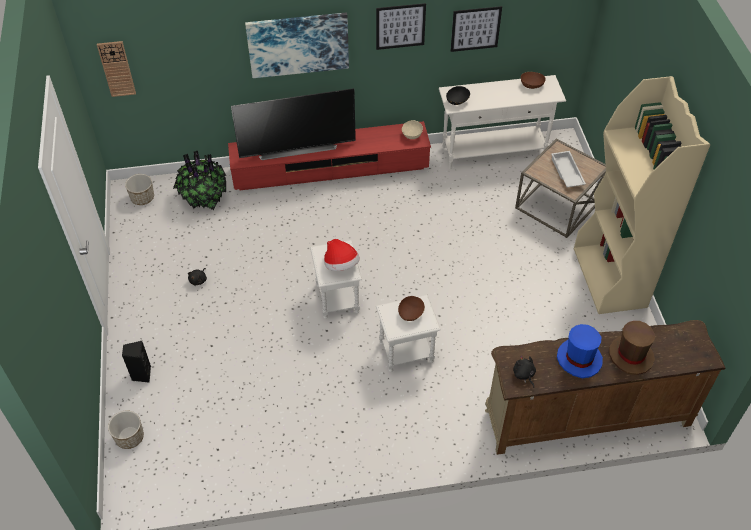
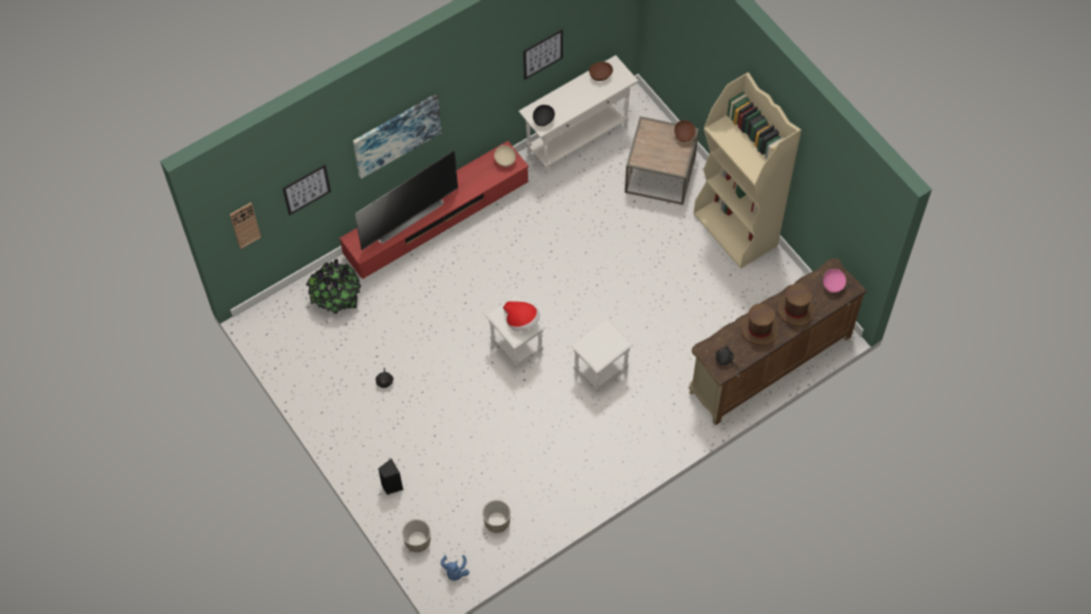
camera: 25 degrees left, 10 degrees up
(142, 198) = (278, 322): planter -> planter (497, 521)
(144, 484) = (455, 571): none -> blue plush toy
(400, 26) = (480, 82): picture -> picture (306, 189)
(411, 314) = (603, 341): brown bowl -> brown bowl (684, 135)
(566, 172) = (664, 150): white tray -> none
(579, 359) = (759, 329): blue hat -> brown hat
(687, 347) = (833, 285): none -> pink bowl

